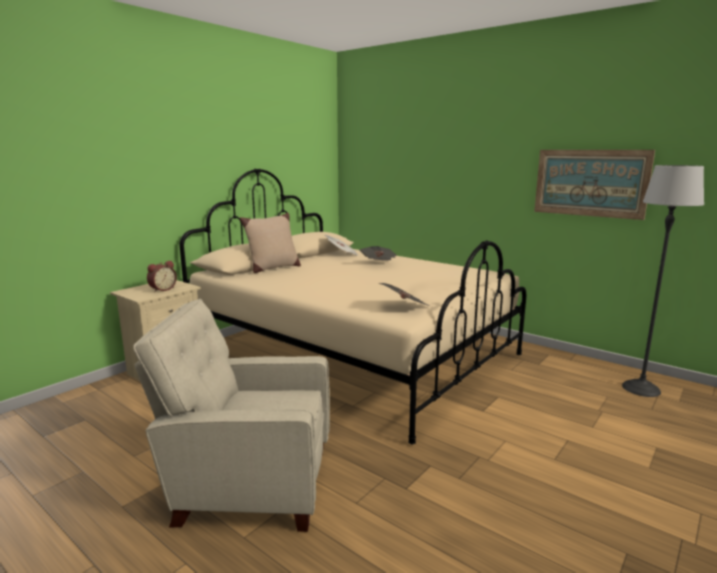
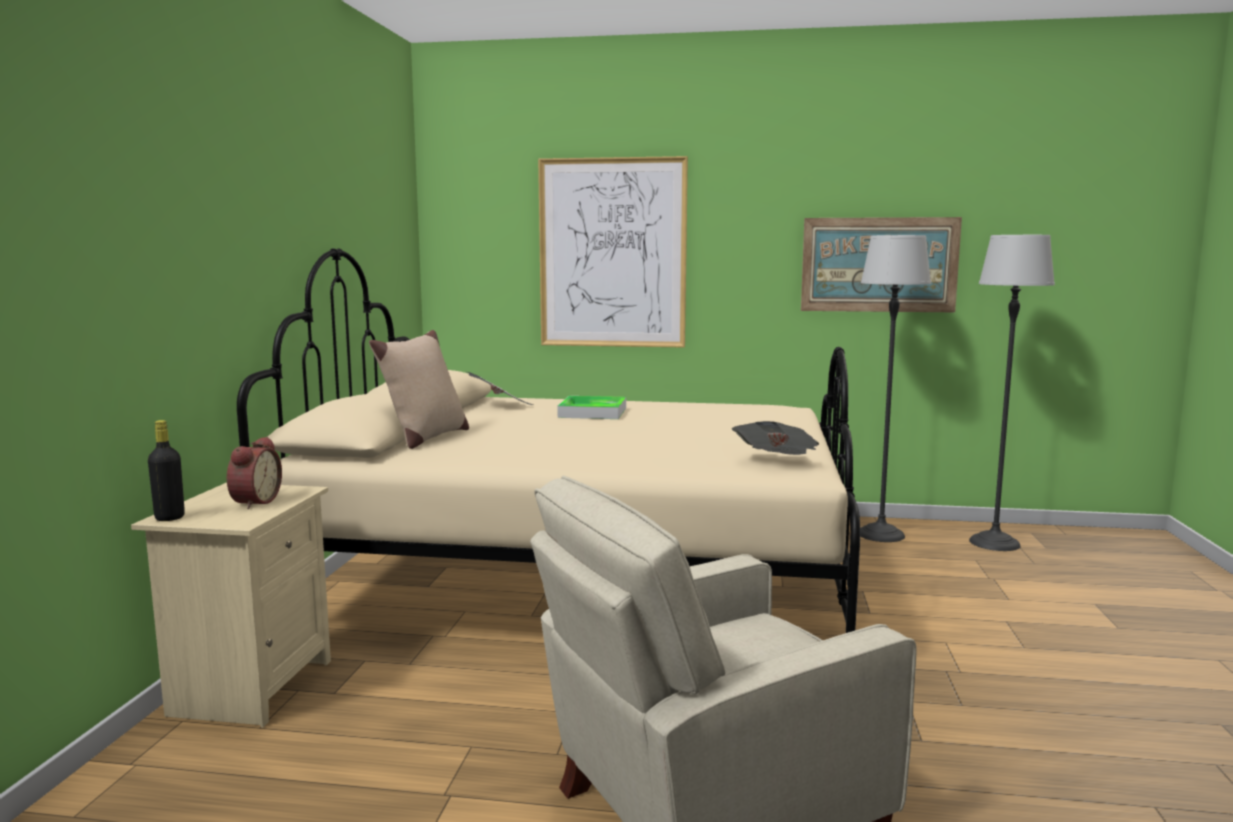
camera: 30 degrees left, 5 degrees down
(125, 291) = (169, 517): none -> black bottle
(378, 264) = (592, 412): newspaper -> tray
(428, 170) = (612, 253): none -> picture
(562, 365) = (880, 534): none -> floor lamp

